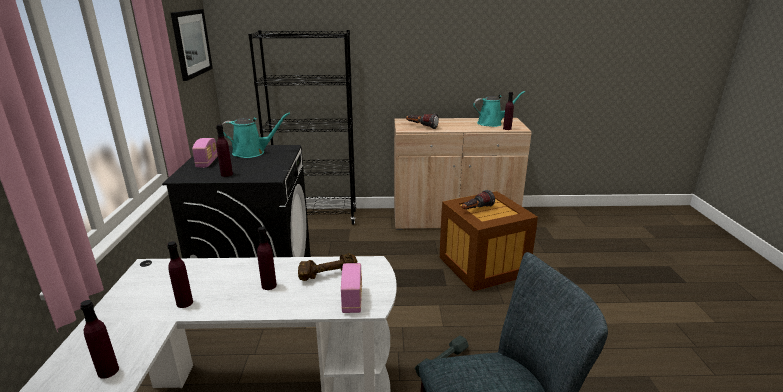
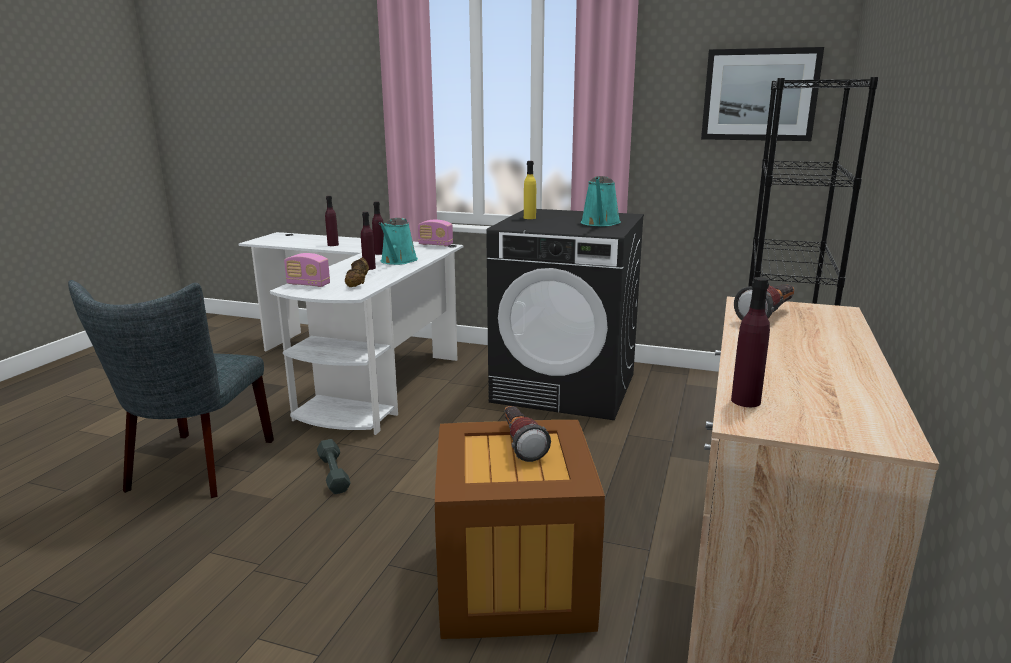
camera: 110 degrees right, 5 degrees down
(207, 162) = (574, 214): radio -> radio (435, 245)
(226, 174) = (529, 218): purple bottle -> yellow bottle
(492, 123) = (820, 396): turquoise watering can -> turquoise watering can (398, 261)

